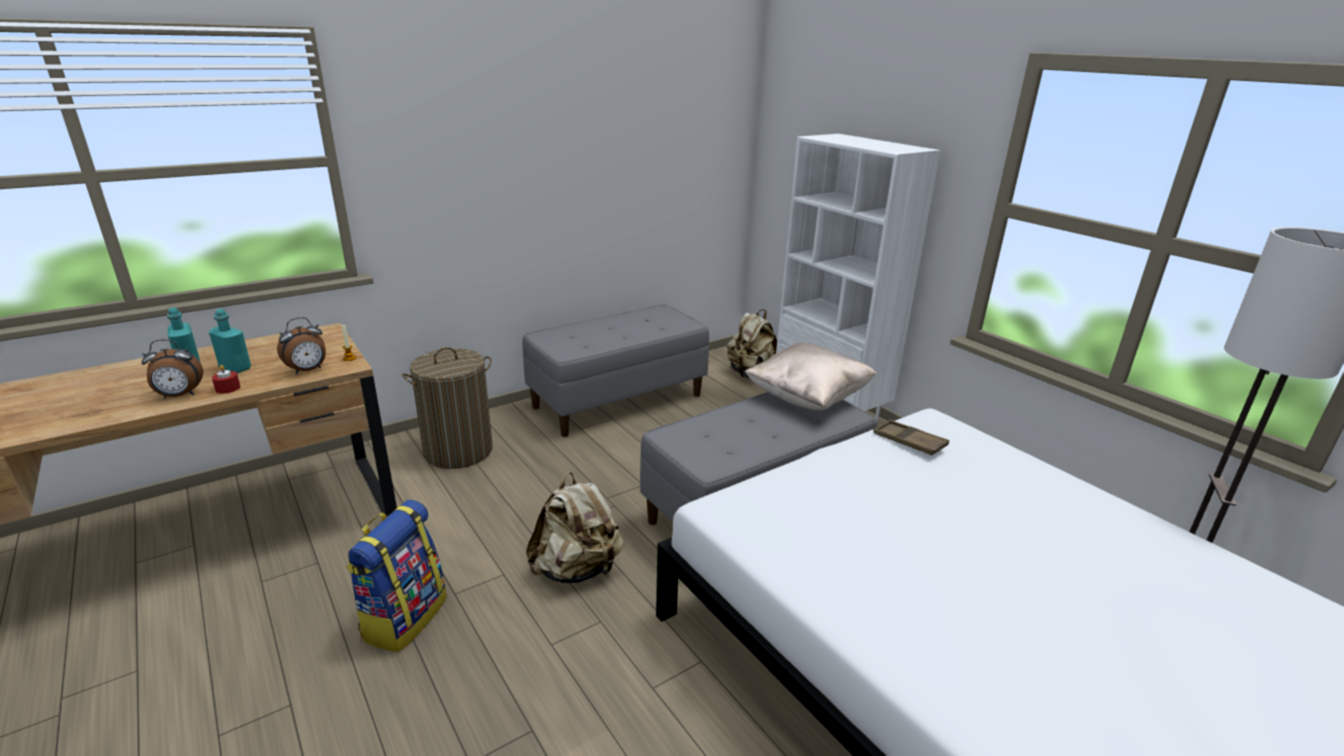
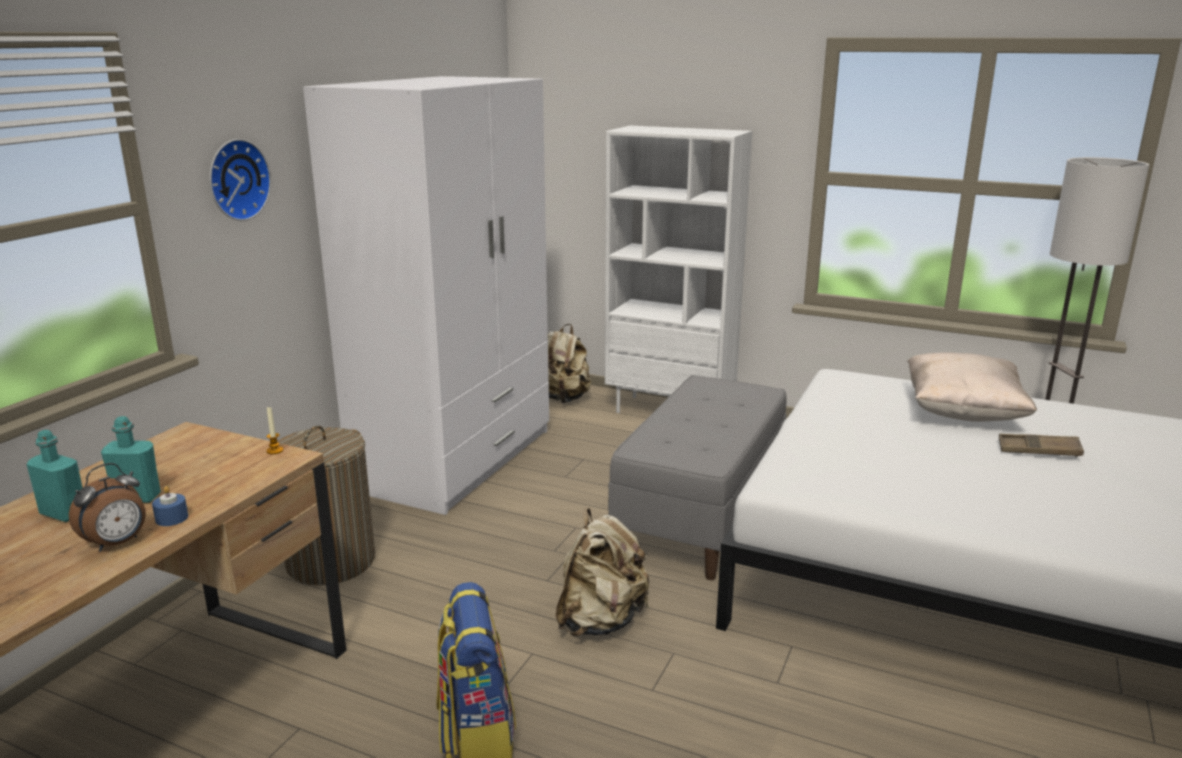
camera: 30 degrees left, 5 degrees down
(228, 388) = (172, 518): red candle -> blue candle
(308, 370) = (245, 474): alarm clock -> none
(426, 147) = (236, 179): none -> wall clock
(618, 400) = (457, 459): grey bench -> white wardrobe
(808, 398) = (714, 388): beige pillow -> beige pillow (963, 413)
(909, 442) = (844, 396): brown tray -> brown tray (1038, 450)

